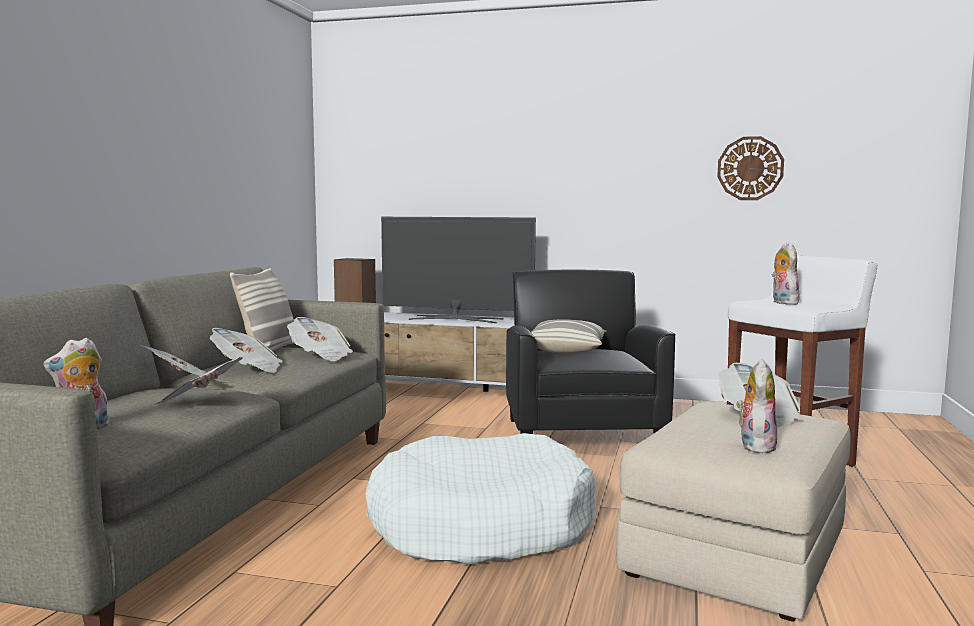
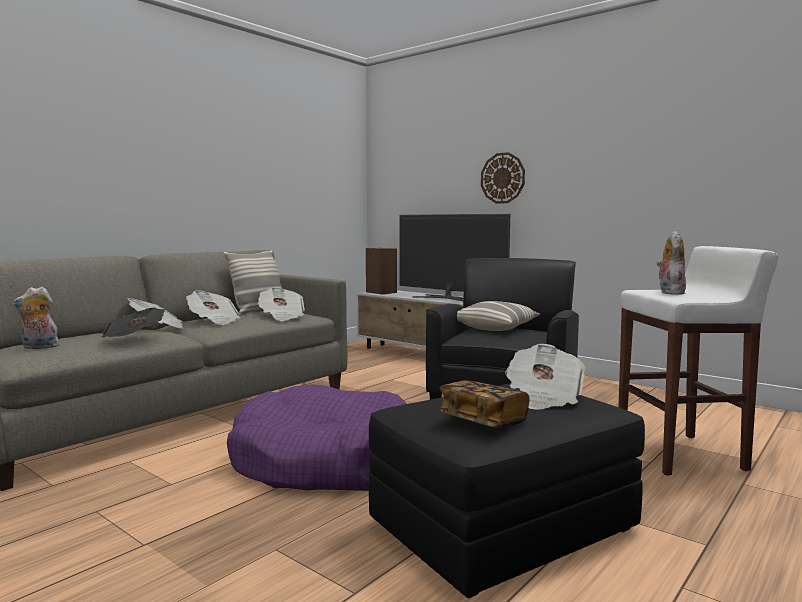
camera: 25 degrees right, 0 degrees up
(480, 526) = (324, 461): white dog bed -> purple dog bed
(737, 554) = (502, 527): beige ottoman -> black ottoman
(750, 168) = (717, 161): wall clock -> wall clock (502, 178)
(755, 446) = (483, 421): plush toy -> book

